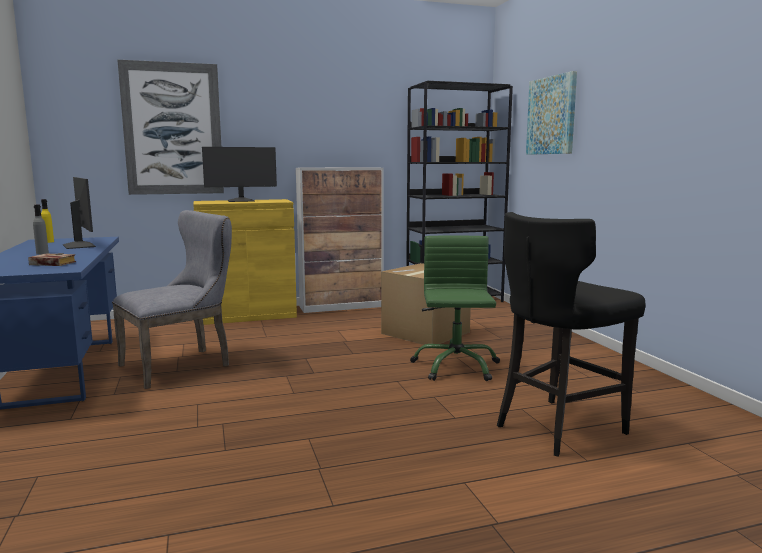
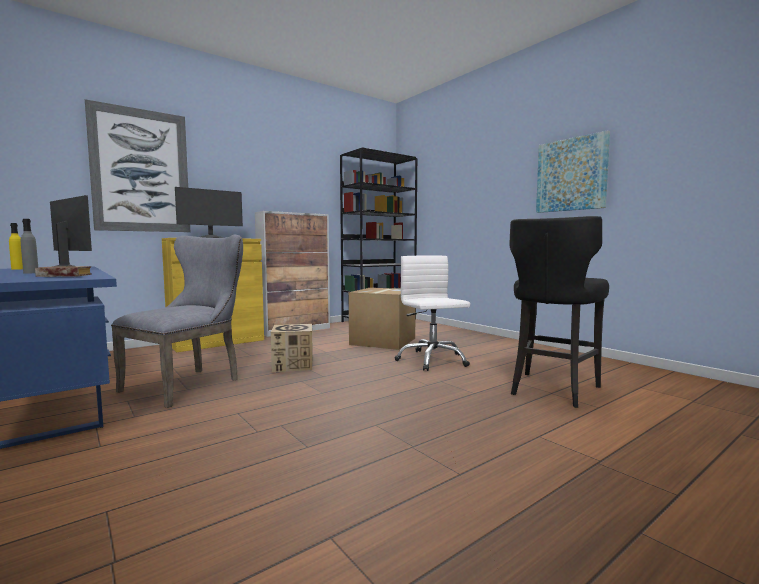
camera: 20 degrees left, 5 degrees down
(296, 355) = (293, 365): none -> cardboard box
(455, 366) = (432, 360): green office chair -> white office chair
(551, 115) = (455, 177): picture -> picture (571, 175)

